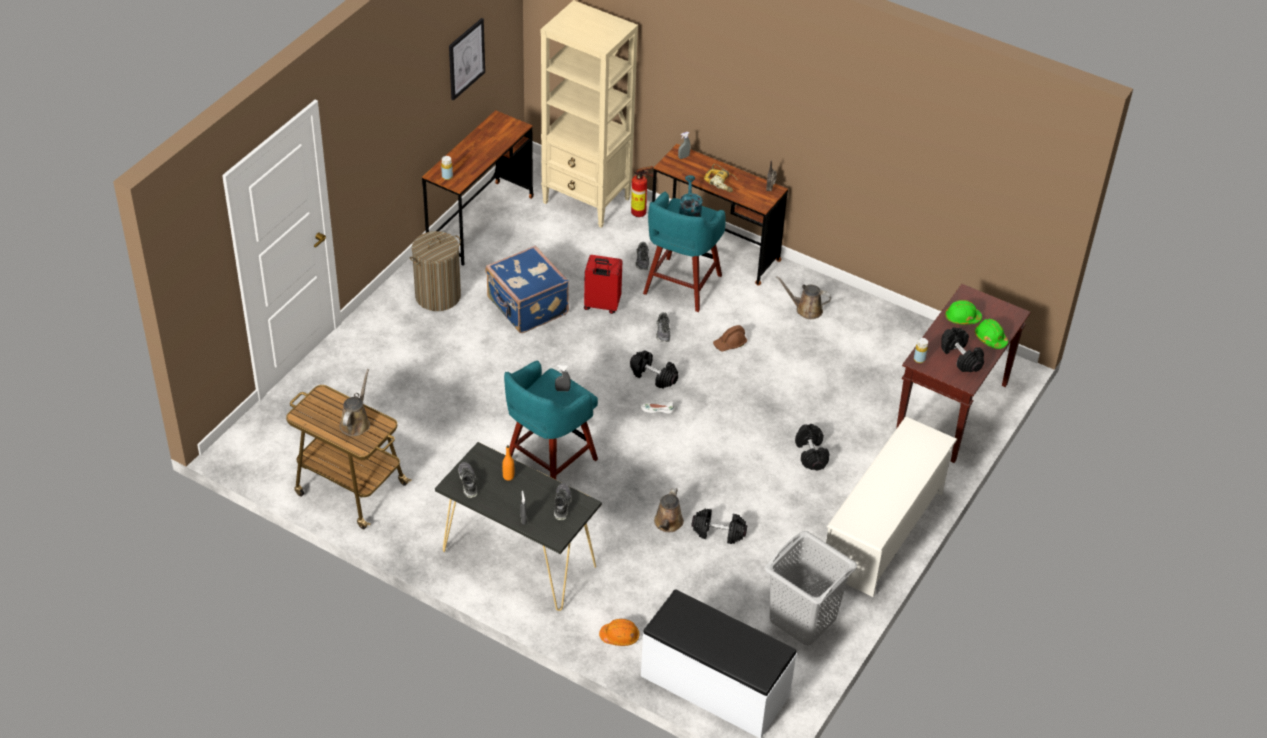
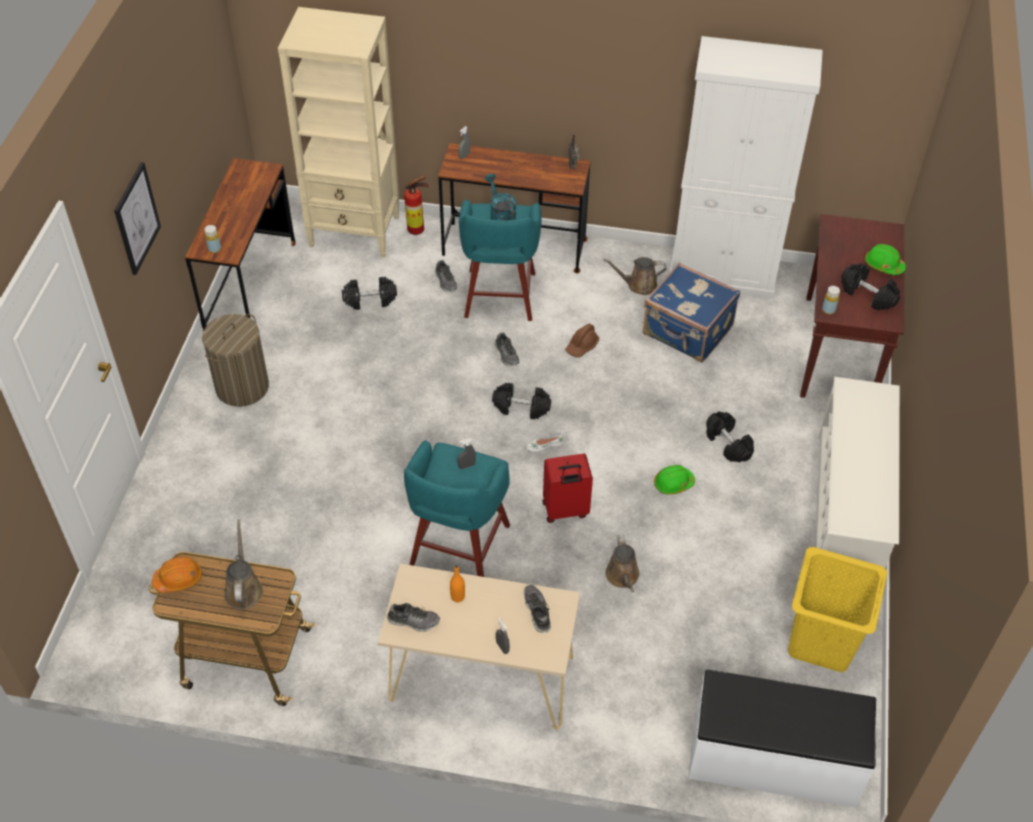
camera: 20 degrees left, 5 degrees up
(466, 58) = (195, 105): picture -> picture (136, 218)
(467, 482) = (413, 621): shoe -> shoe turned 135 degrees clockwise
(518, 558) = (480, 678): black console table -> beige console table
(526, 307) = (347, 370): blue suitcase -> blue suitcase (687, 332)
(601, 305) = (427, 344): red suitcase -> red suitcase (565, 511)
(620, 636) = (641, 736): orange hard hat -> orange hard hat (179, 579)
(718, 533) = (681, 569): black dumbbell -> black dumbbell (370, 300)
(721, 182) = (518, 172): power drill -> none
(802, 618) = (821, 640): grey laundry basket -> yellow laundry basket
(886, 321) = (723, 273): none -> white cabinet
(962, 318) = (843, 251): green hard hat -> green hard hat (673, 483)

